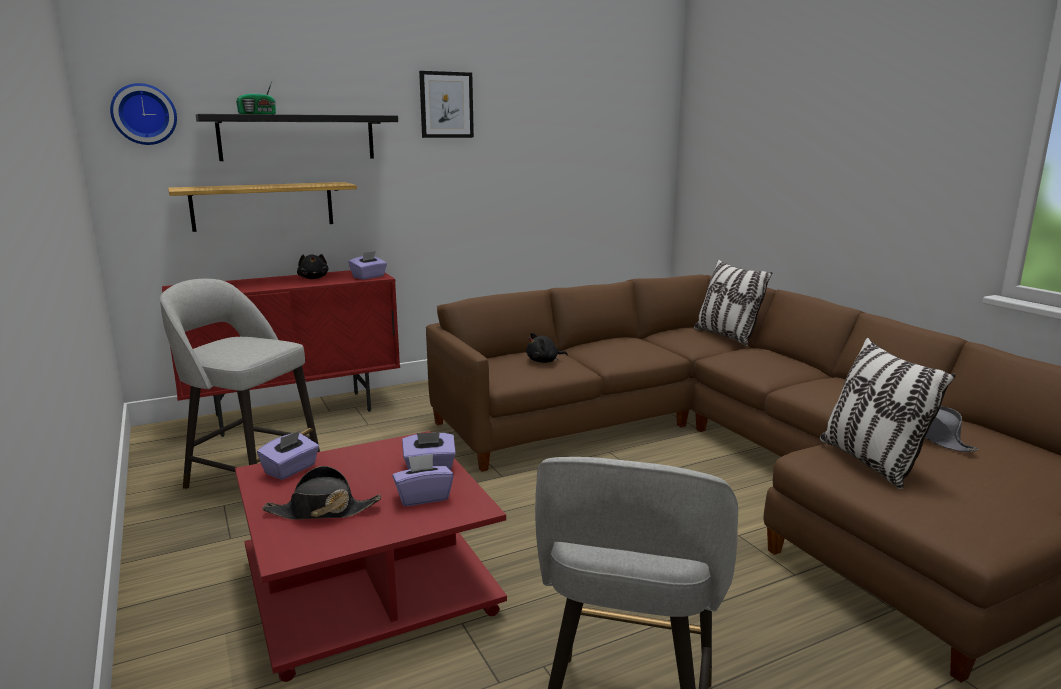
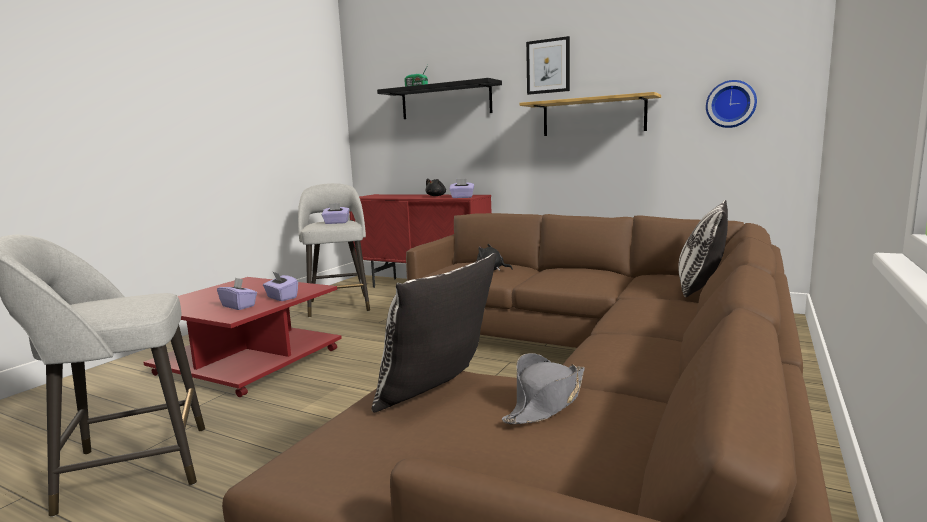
camera: 55 degrees right, 5 degrees down
(144, 114) = (371, 94): wall clock -> wall clock (731, 104)
(263, 206) = (425, 147): shelf -> shelf (593, 116)
(291, 470) = (252, 282): purple tissue box -> purple tissue box (336, 223)
(322, 511) = (208, 297): black hat -> none

